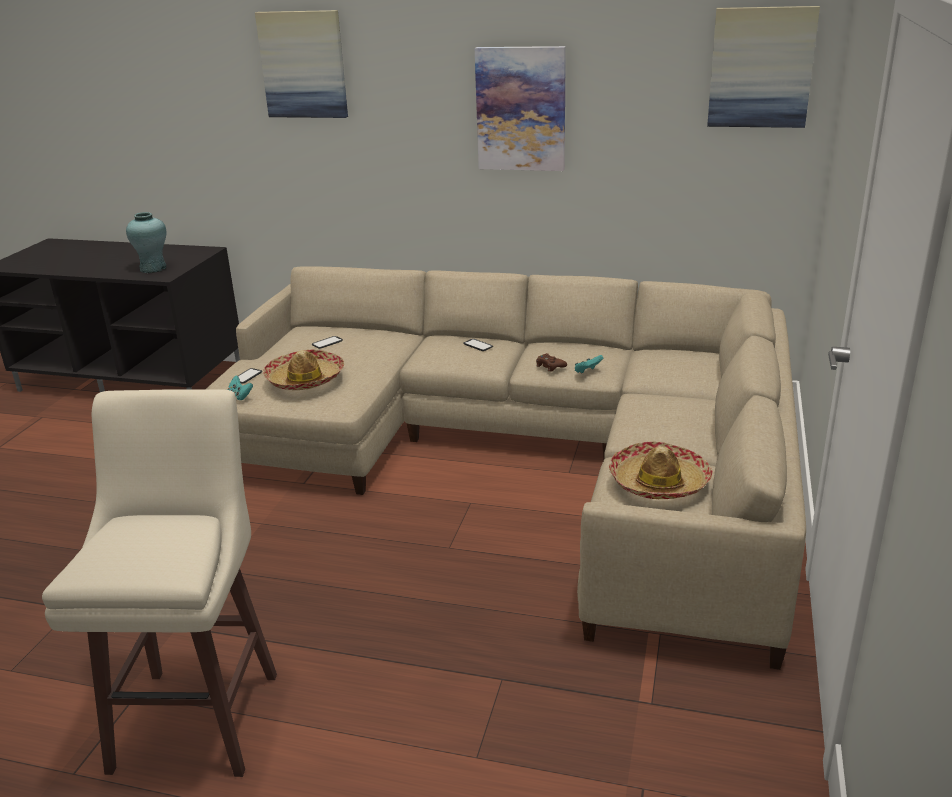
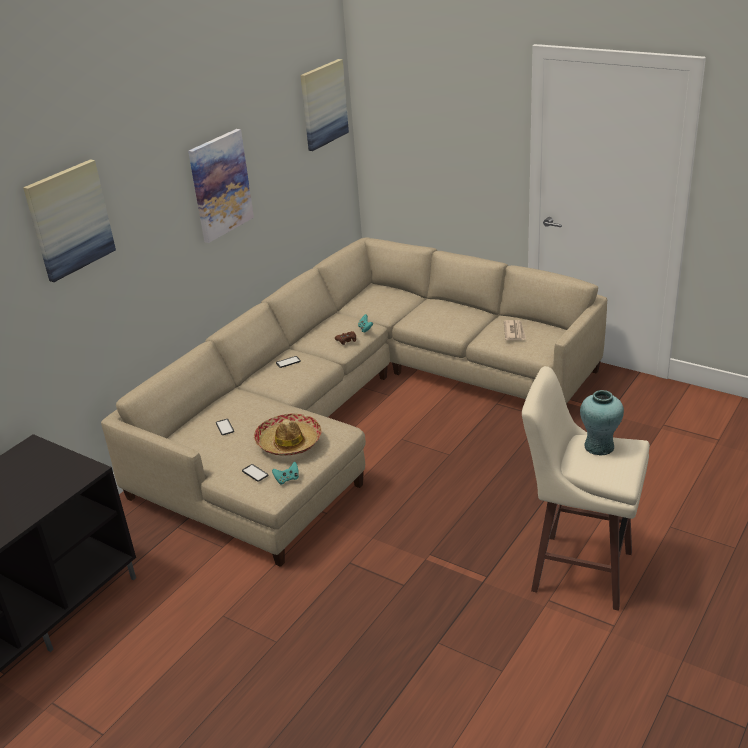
camera: 70 degrees left, 5 degrees up
(153, 268) = (55, 479): turquoise vase -> turquoise vase (598, 446)
(659, 482) = (514, 332): hat -> newspaper

